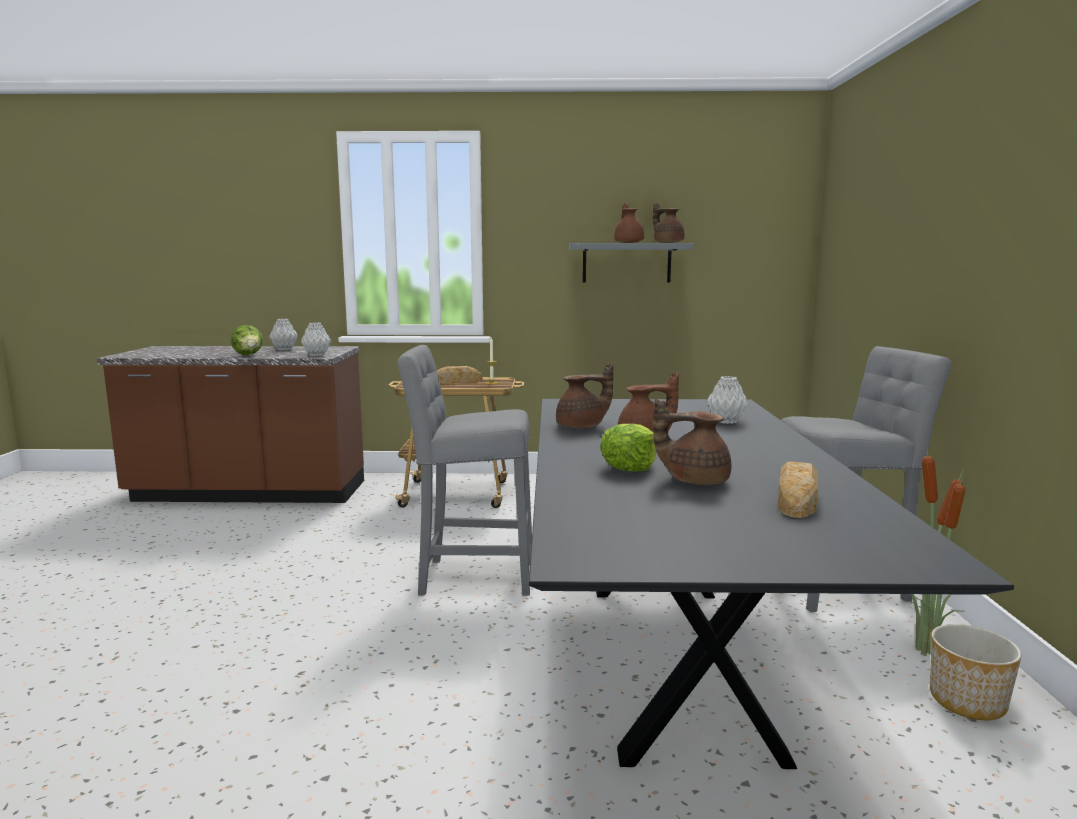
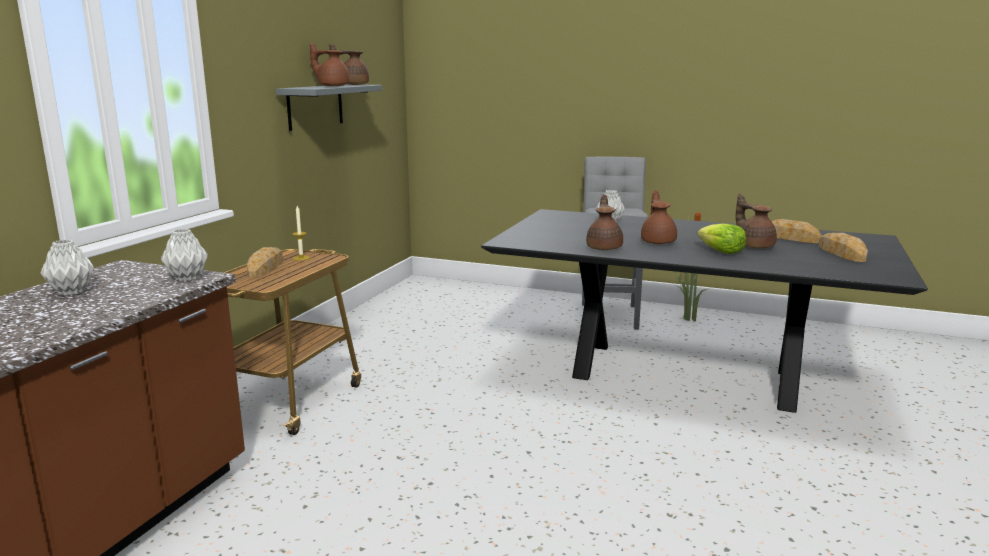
camera: 70 degrees left, 5 degrees up
(249, 355) = (104, 310): lettuce -> none
(470, 577) = (521, 420): grey stool -> none
(694, 480) = (754, 246): brown teapot -> brown teapot turned 120 degrees clockwise
(727, 529) = (841, 253): none -> bread
(968, 702) = (739, 326): planter -> none

